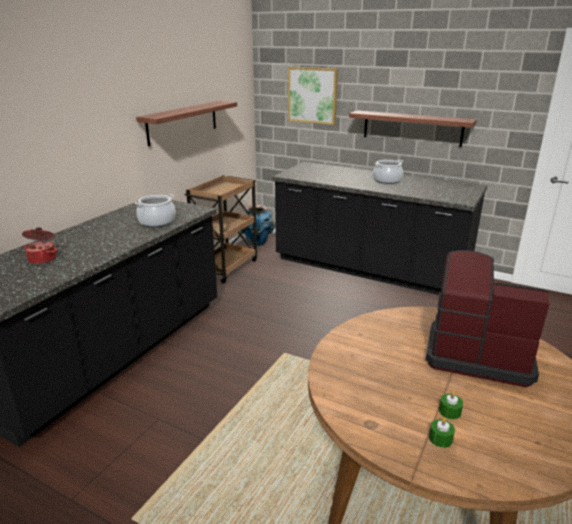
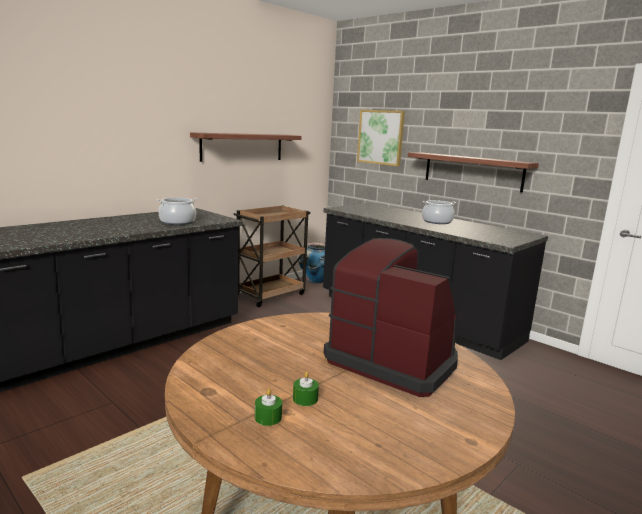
camera: 15 degrees right, 10 degrees down
(43, 259) = (53, 231): cooking pot -> none

